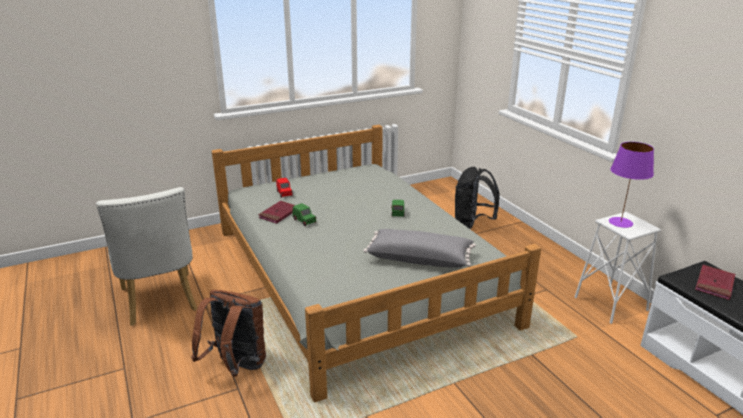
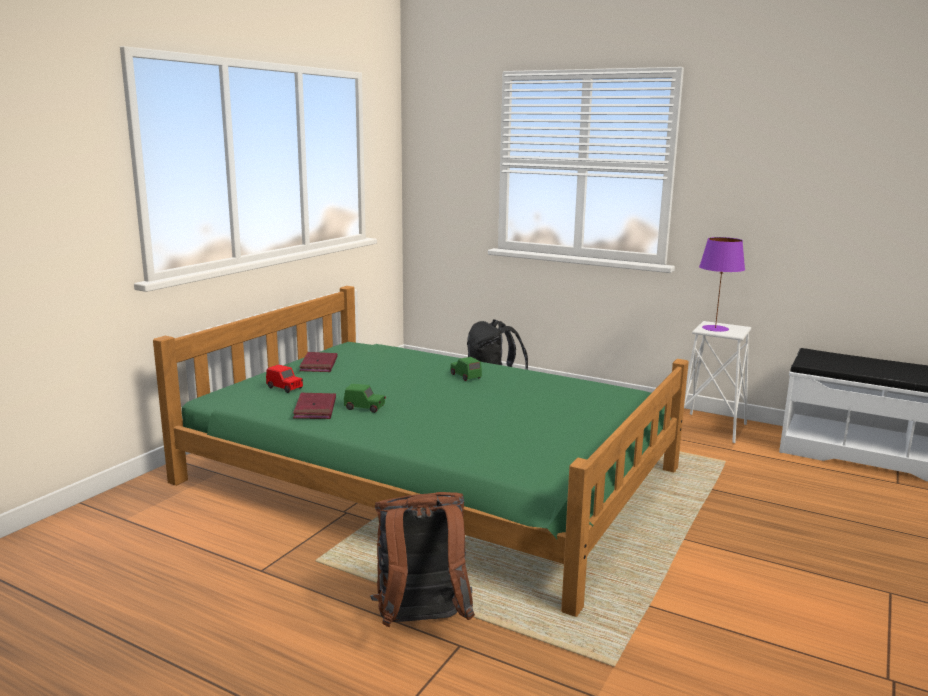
camera: 35 degrees left, 10 degrees down
(160, 303) = (185, 595): white chair -> none
(356, 274) = (433, 475): grey bed -> green bed
(420, 258) = (562, 408): grey pillow -> none
(714, 284) = (837, 360): red book -> red book (319, 365)

